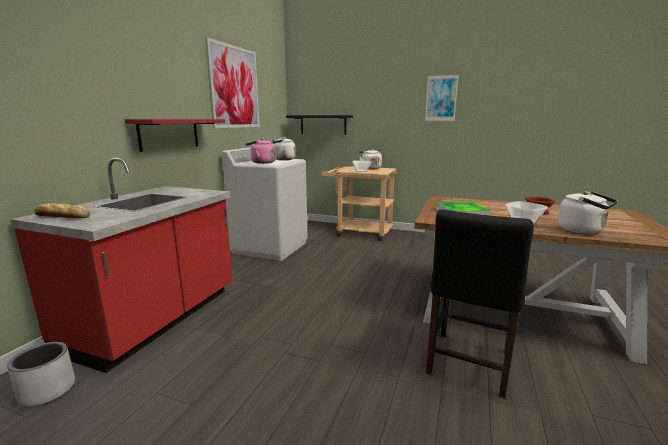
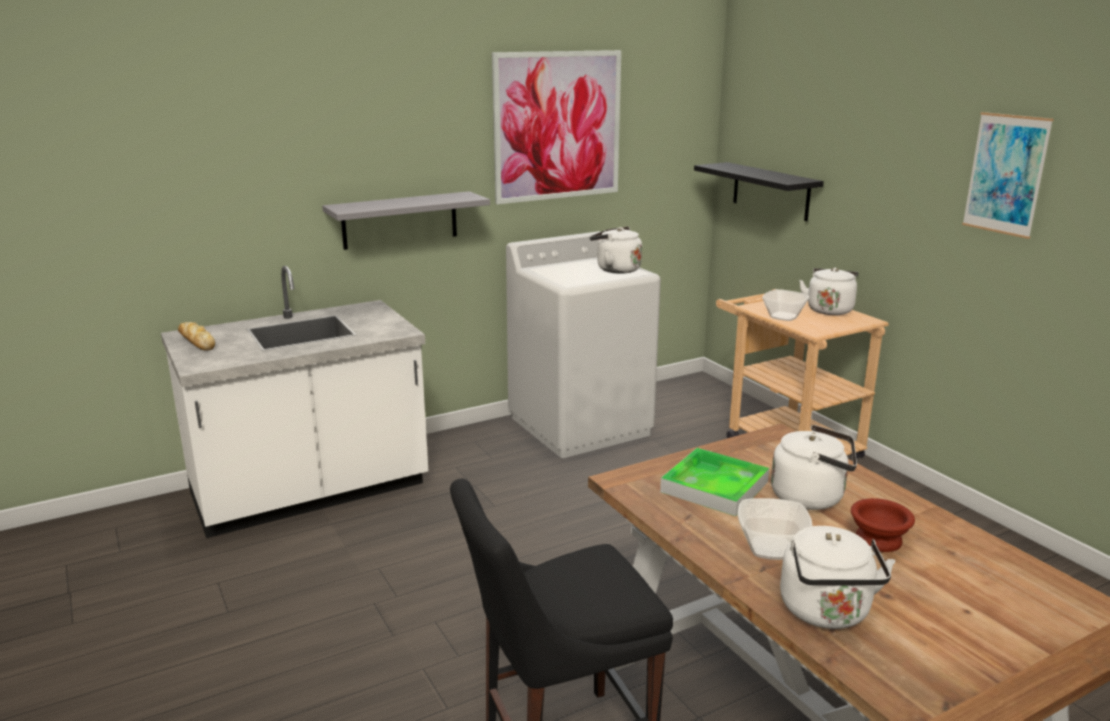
camera: 40 degrees right, 5 degrees up
(47, 390) = (153, 533): grey planter -> none
(155, 319) = (310, 492): red counter -> white counter
(169, 134) = (400, 220): red shelf -> grey shelf
(261, 162) = (558, 275): pink kettle -> none
(493, 208) = (812, 497): none -> white kettle

